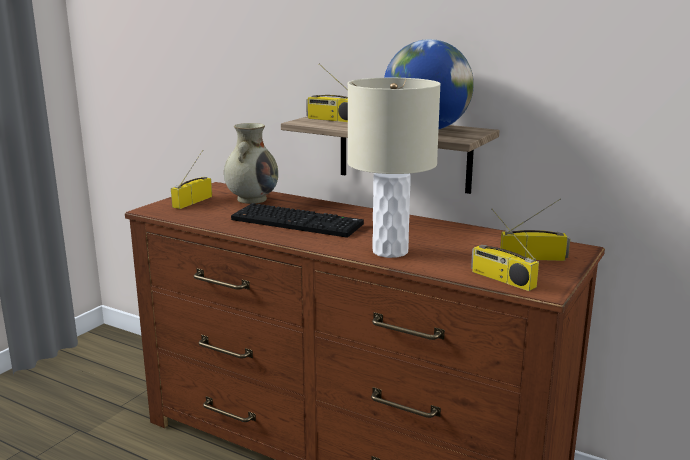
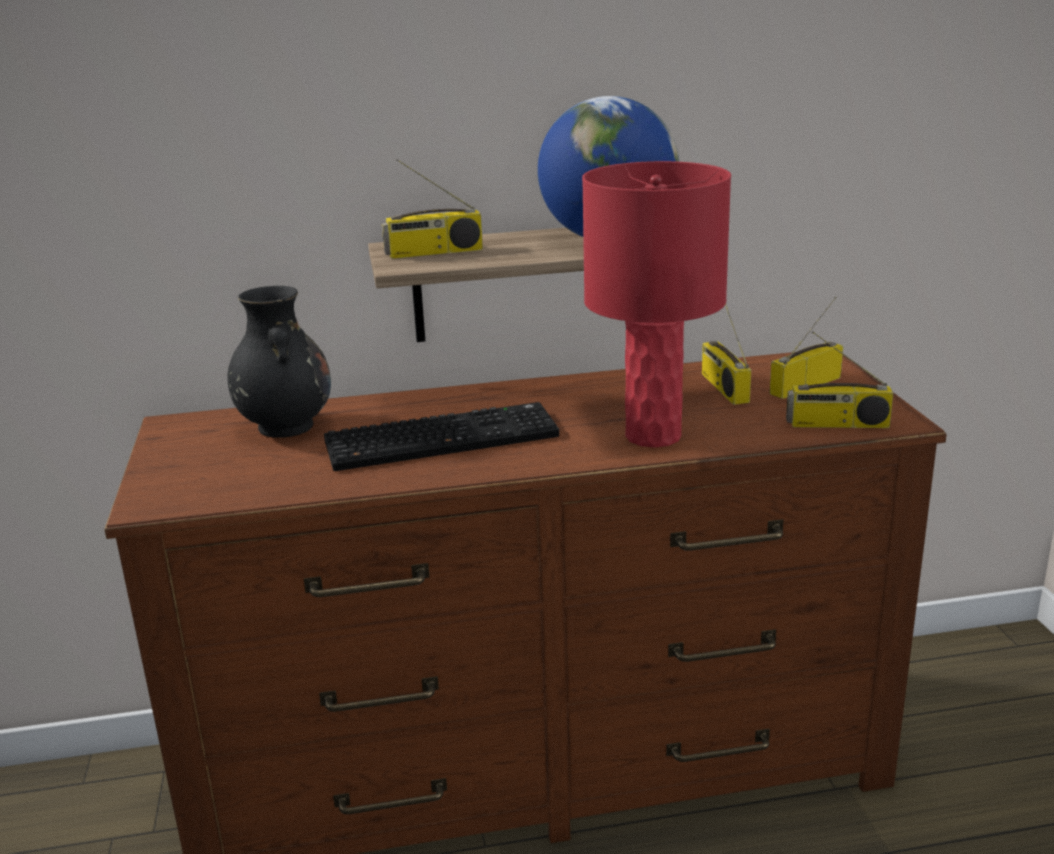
camera: 40 degrees left, 5 degrees up
(192, 201) = (192, 464): radio -> radio (722, 387)
(252, 199) = (285, 426): beige vase -> black vase
(390, 251) = (652, 436): beige table lamp -> red table lamp

